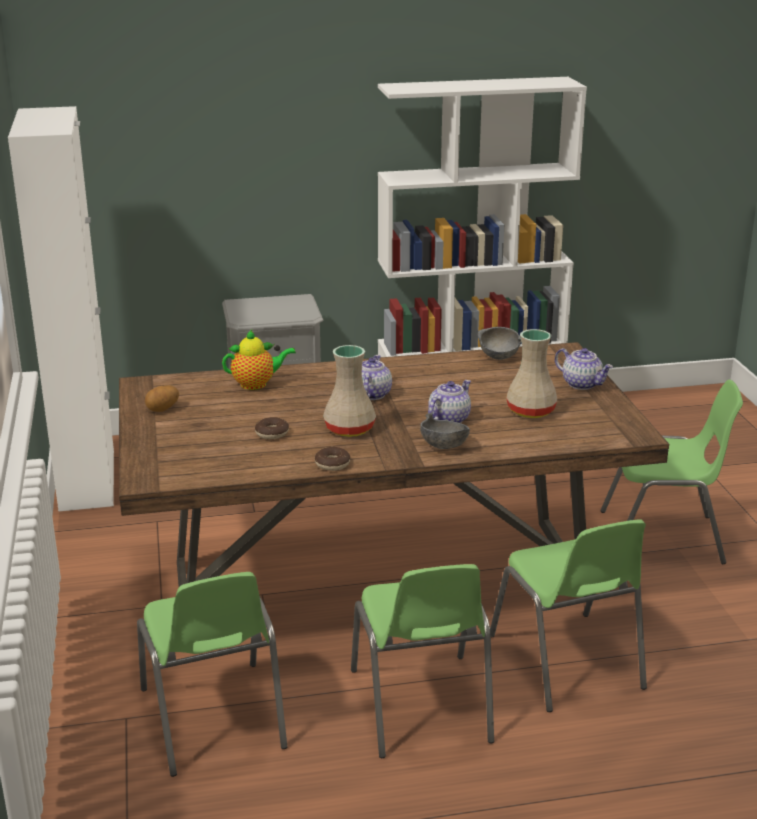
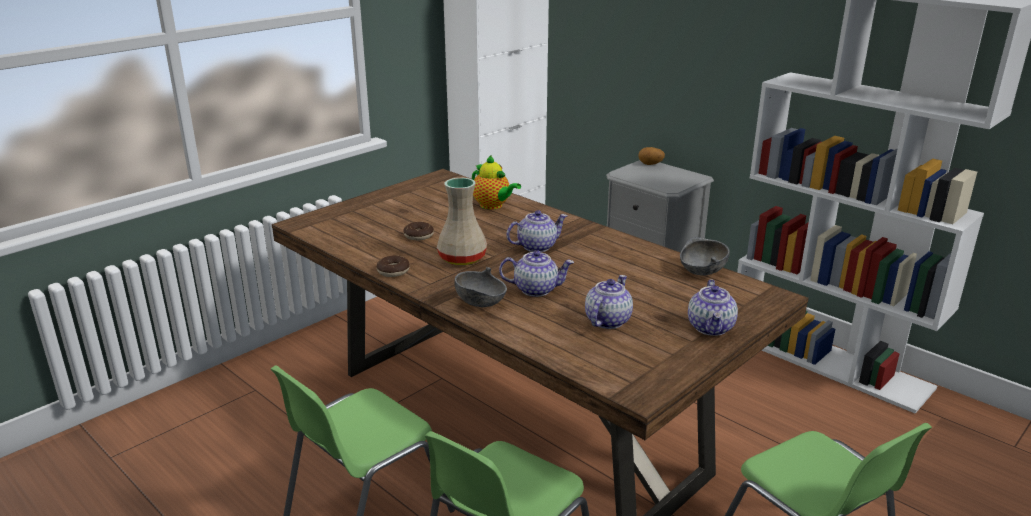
camera: 55 degrees right, 0 degrees up
(163, 409) = (411, 194): potato -> potato (650, 164)
(213, 720) = (277, 424): green chair -> none
(531, 411) = (607, 320): beige vase -> teapot

